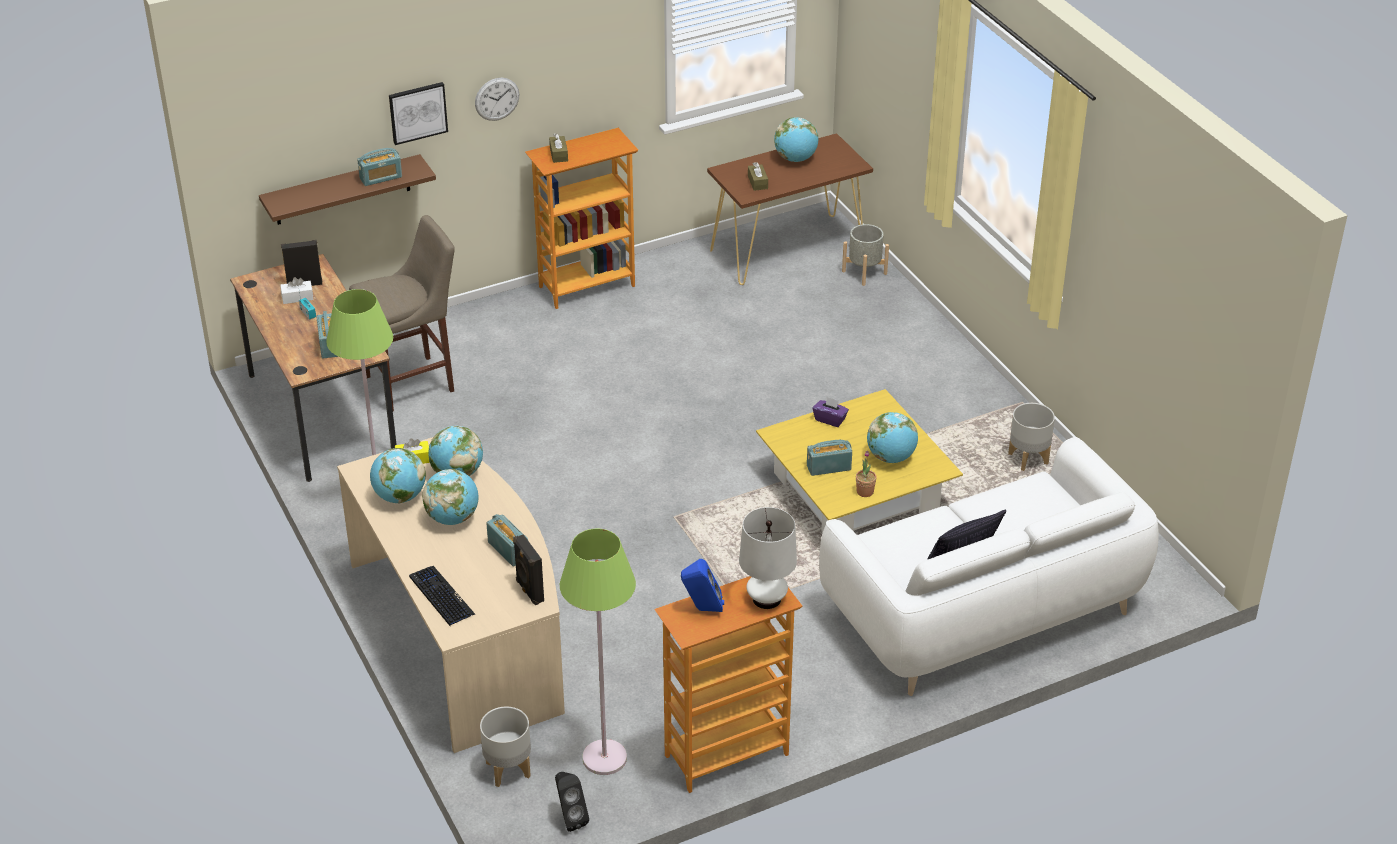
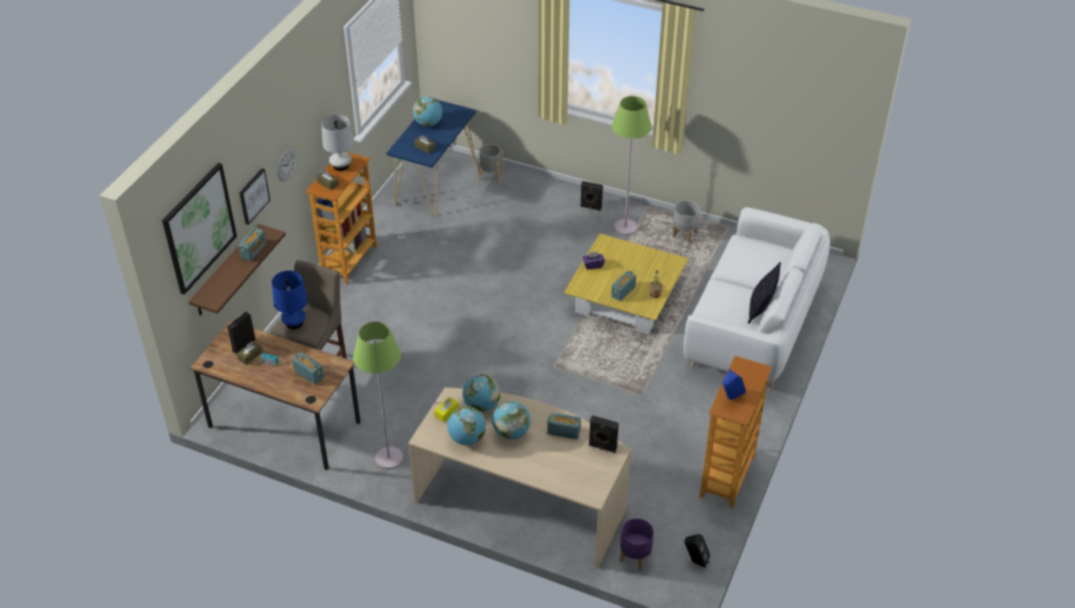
camera: 40 degrees left, 5 degrees up
(297, 297) = (250, 356): white tissue box -> brown tissue box
(298, 107) = (199, 228): none -> picture
(380, 289) = (294, 323): none -> blue table lamp
(441, 596) = (561, 480): keyboard -> none
(507, 770) = (635, 558): grey planter -> purple planter
(604, 758) = (673, 518): green floor lamp -> green floor lamp (625, 227)
(766, 599) = (752, 373): white table lamp -> white table lamp (341, 166)
(788, 249) = (435, 182): brown console table -> blue console table
(891, 457) = (646, 269): globe -> none
(944, 368) = (590, 207): none -> black speaker

